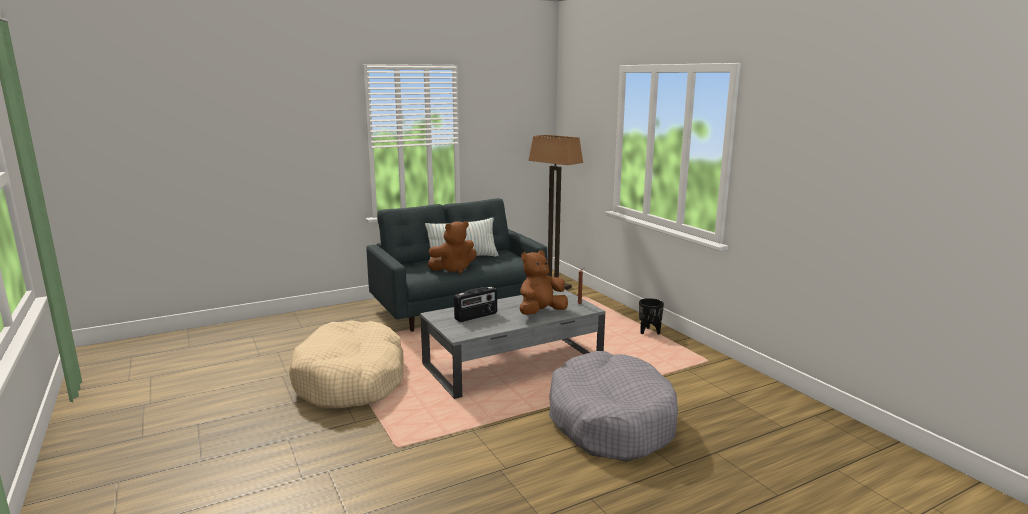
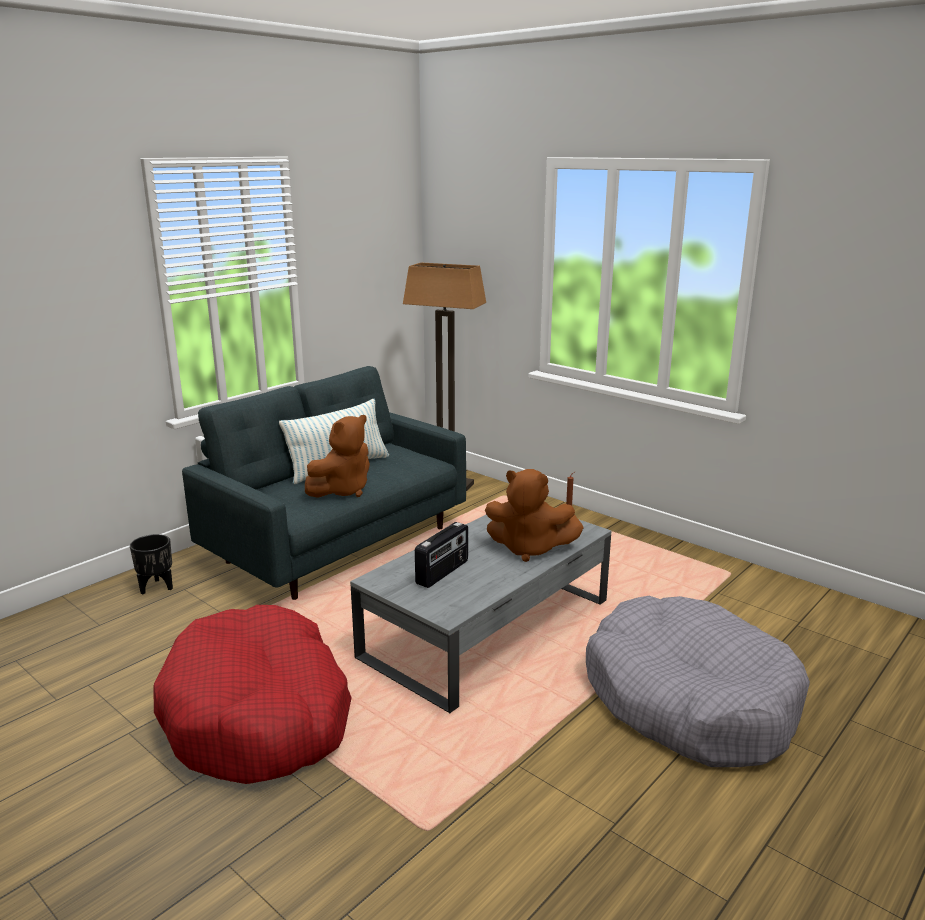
camera: 20 degrees left, 5 degrees up
(351, 380) = (258, 715): beige dog bed -> red dog bed
(541, 312) = (529, 549): brown plush toy -> brown plush toy turned 105 degrees counterclockwise
(649, 332) = (627, 541): black planter -> black planter (157, 587)

